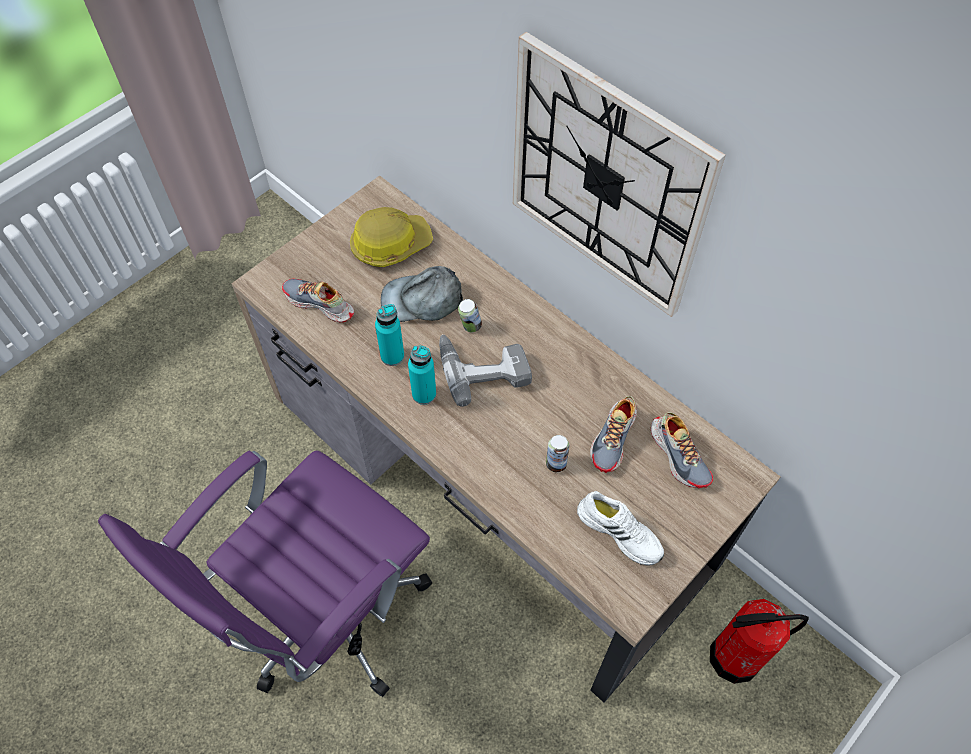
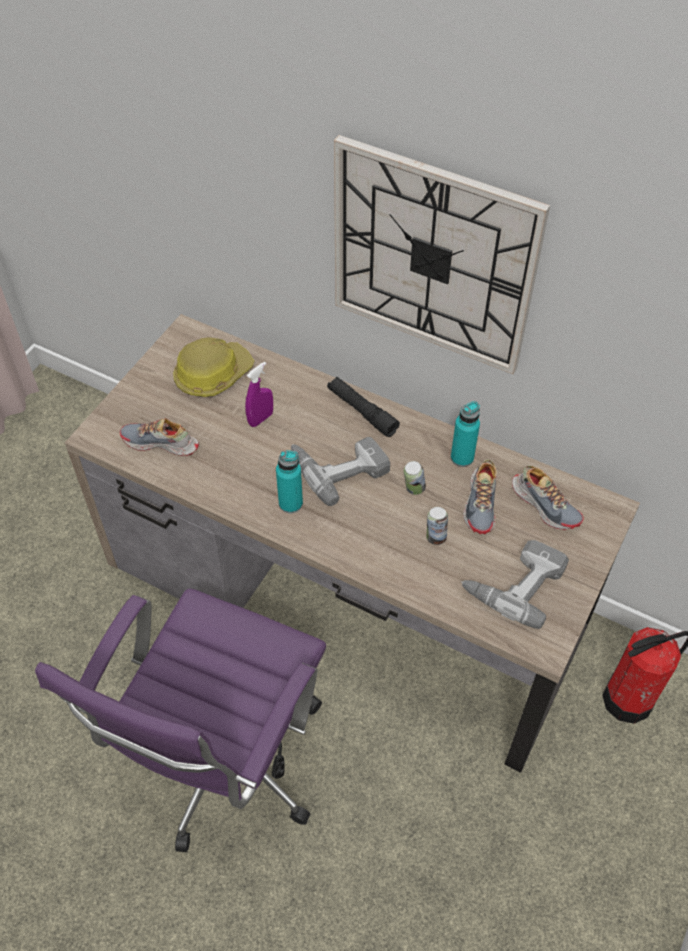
camera: 15 degrees left, 5 degrees down
(392, 356) = (248, 475): turquoise bottle -> turquoise bottle (462, 457)
(422, 300) = (260, 419): grey cap -> purple spray bottle
(470, 326) = (314, 433): can -> can (413, 489)
(524, 314) = (362, 411): none -> black flashlight
(620, 531) = (514, 583): white shoe -> power drill

